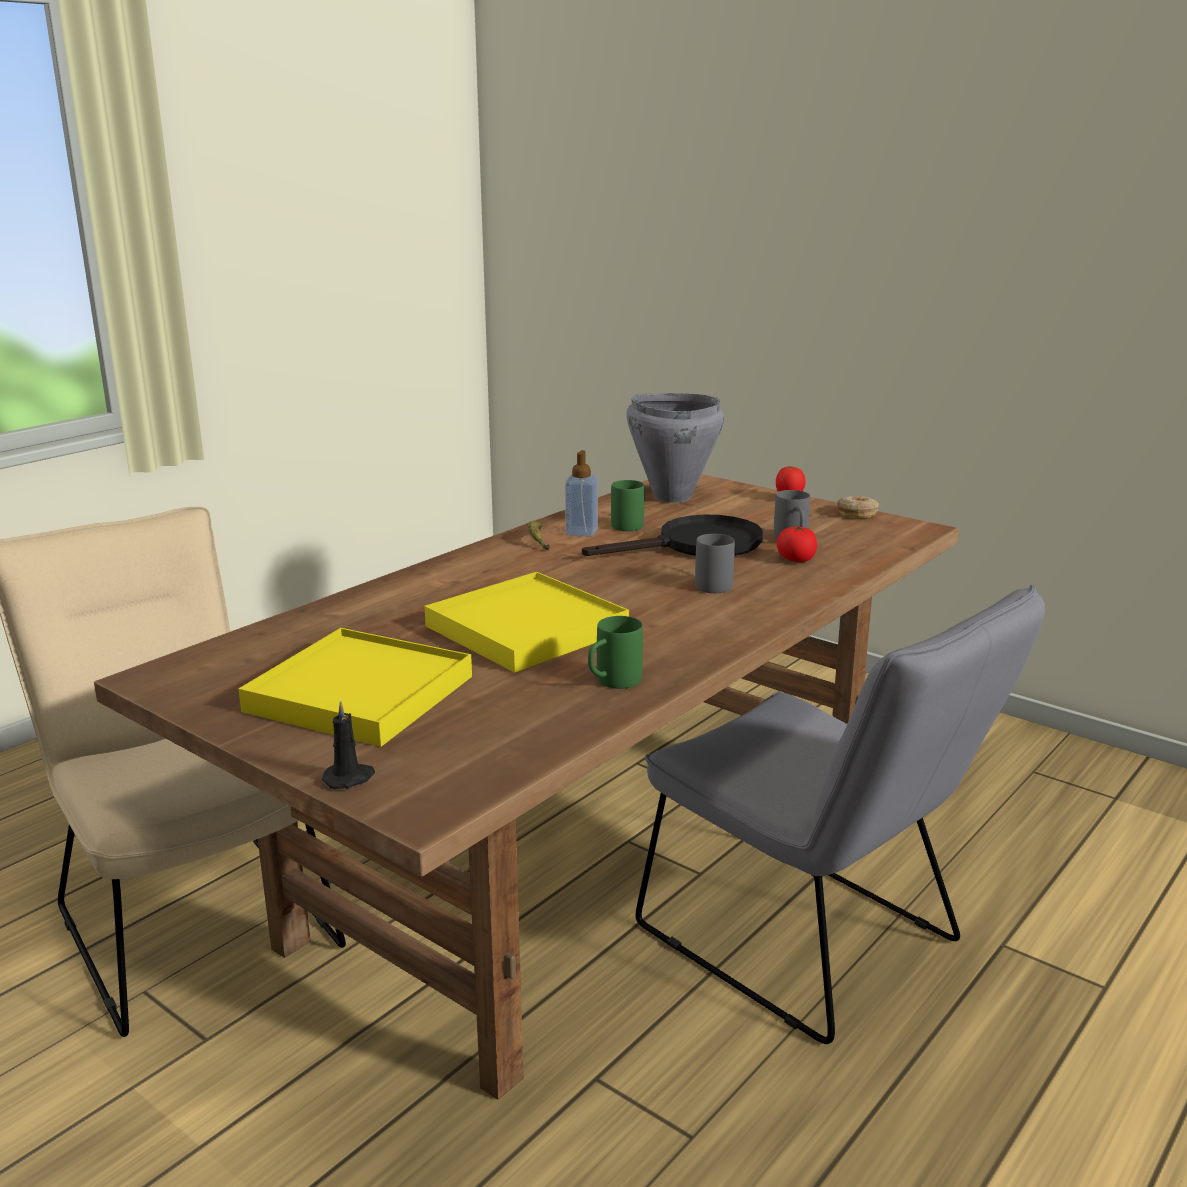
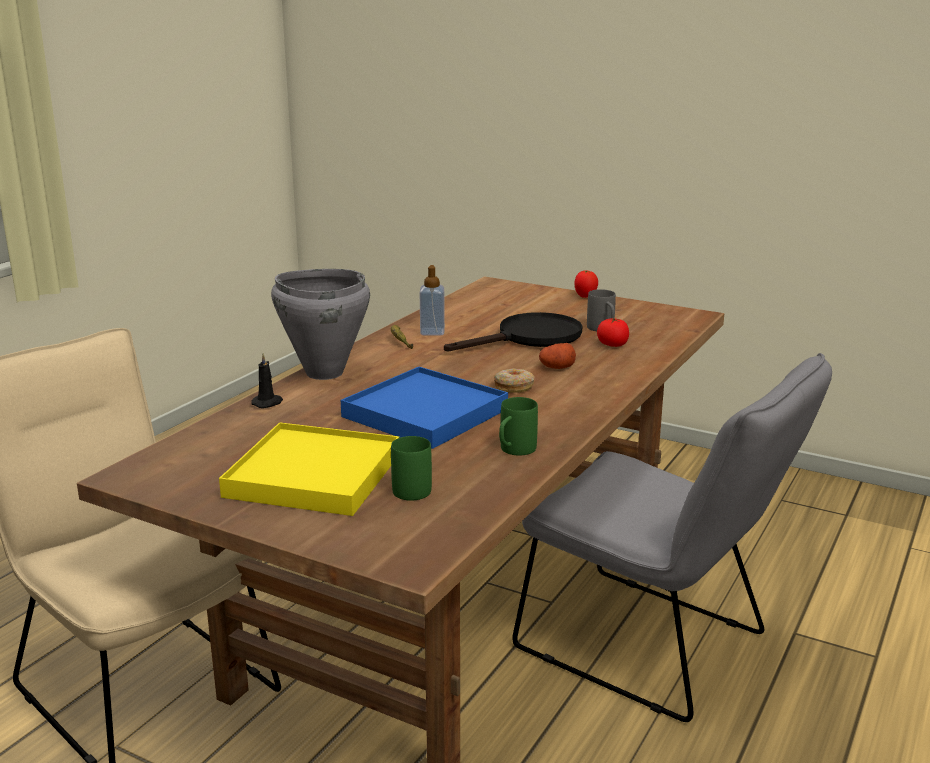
camera: 10 degrees left, 0 degrees up
(349, 778) = (339, 543): black candle -> black candle (268, 403)
(527, 628) = (425, 413): yellow tray -> blue tray
(631, 524) = (469, 323): green mug -> green mug (415, 487)
(671, 497) = (492, 300): grey cooking pot -> grey cooking pot (324, 373)
(713, 583) = (557, 367): grey mug -> potato
(857, 513) = (643, 306): donut -> donut (514, 387)

